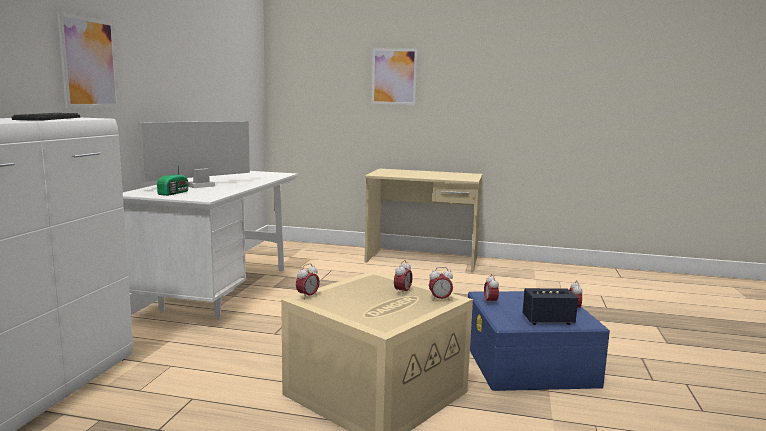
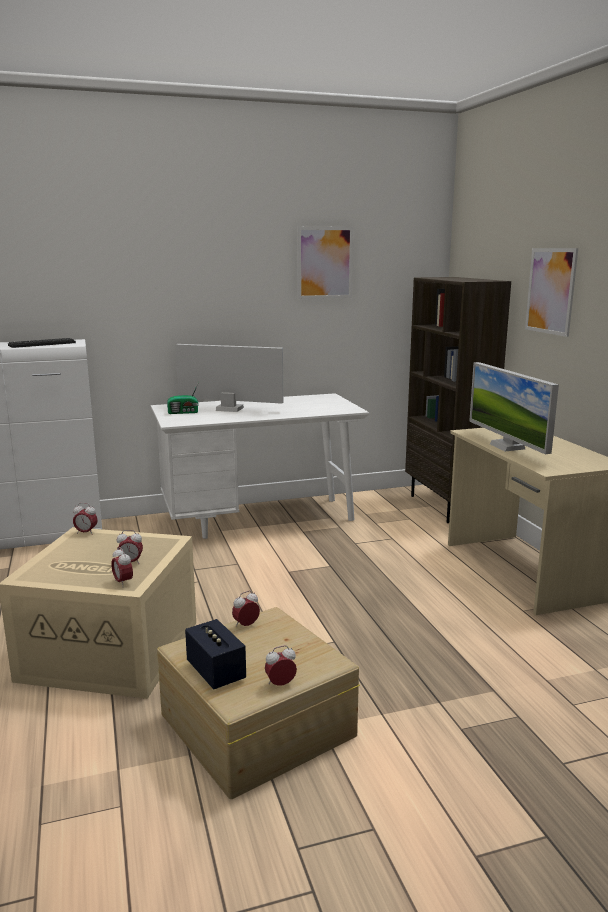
camera: 60 degrees right, 5 degrees up
(89, 63) = (132, 293): picture -> picture (325, 263)
(310, 247) = (446, 507): none -> brown bookcase
(418, 176) = (507, 446): none -> monitor
(528, 363) = (255, 724): blue storage box -> beige storage box

